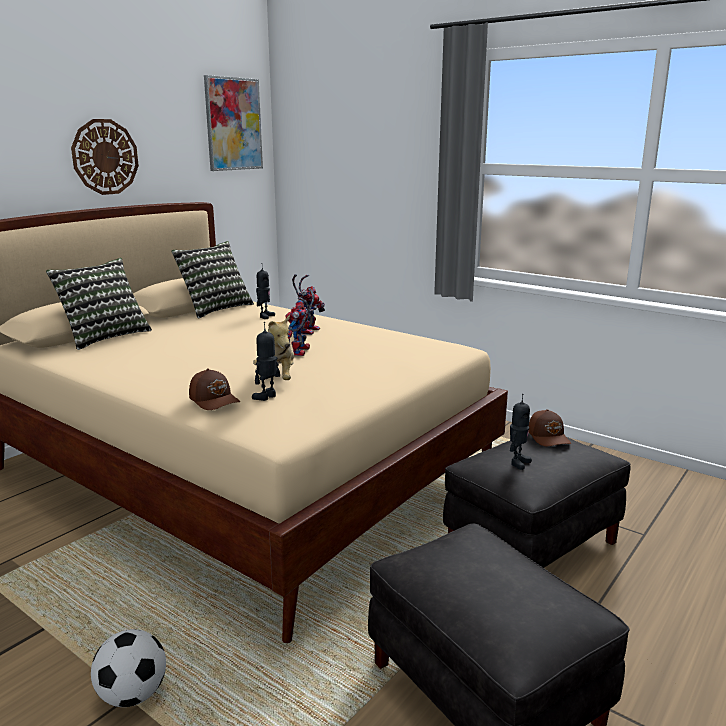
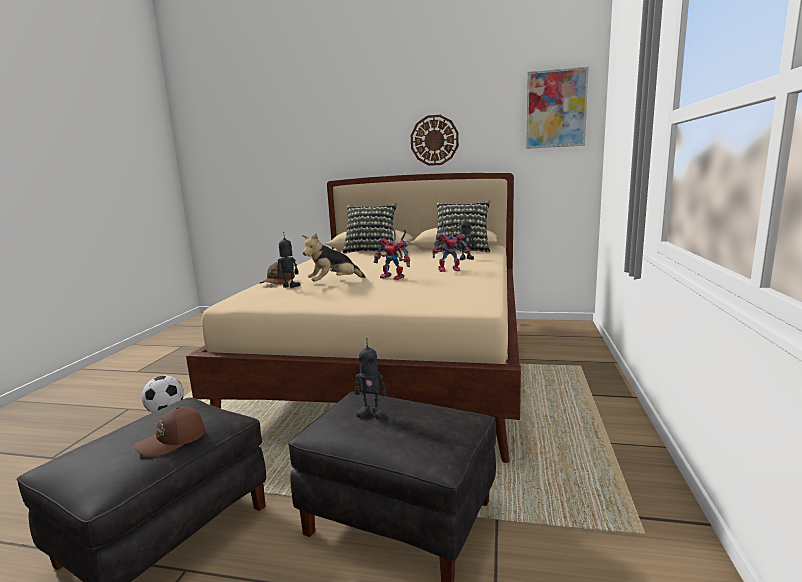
camera: 65 degrees right, 5 degrees down
(300, 352) = (395, 277): toy robot -> toy robot turned 135 degrees counterclockwise
(549, 437) = (450, 418): brown cap -> brown cap (173, 441)

